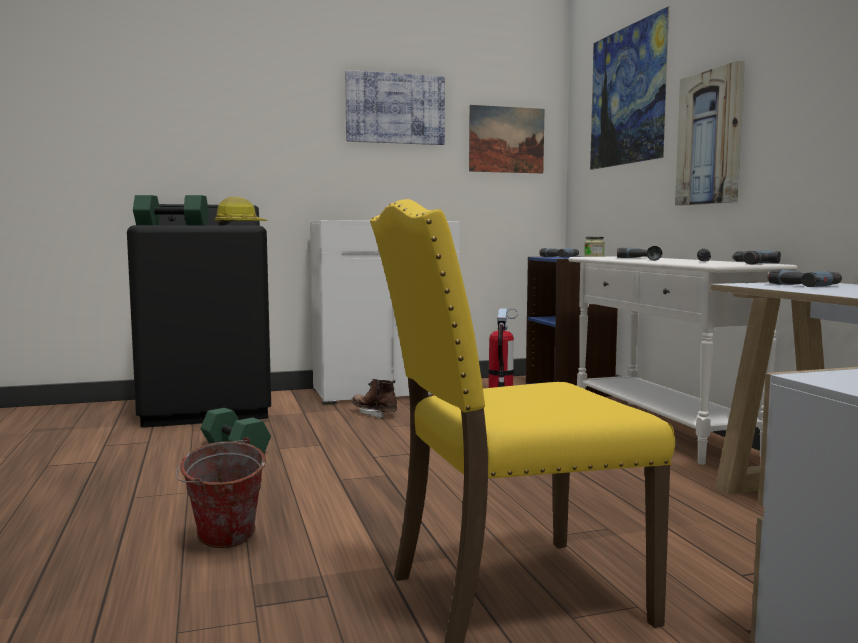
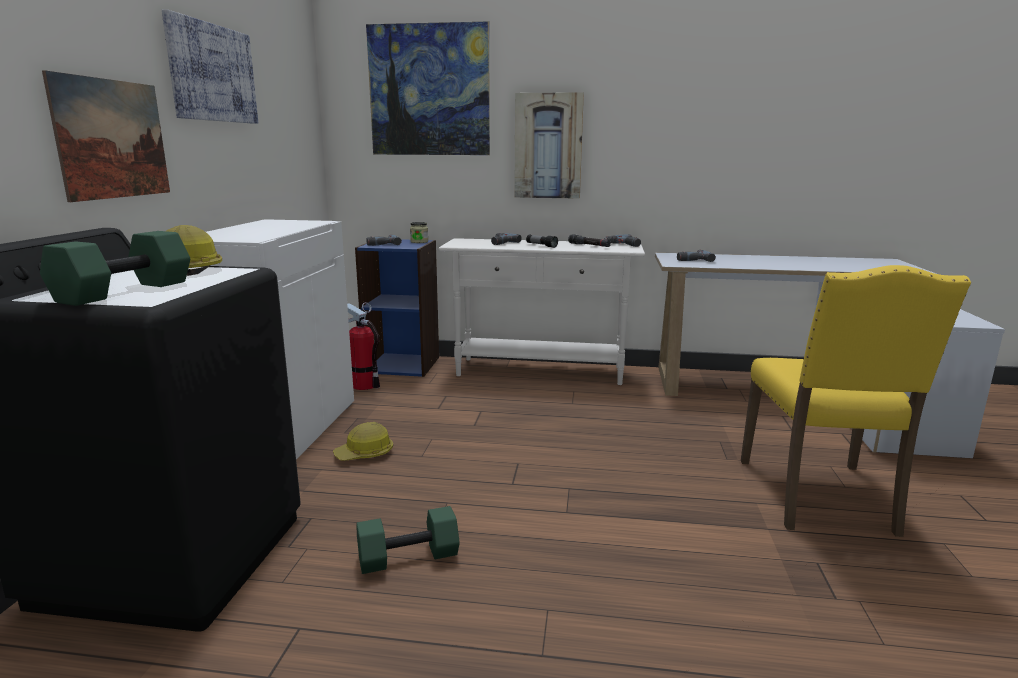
camera: 65 degrees left, 10 degrees up
(223, 543) = (706, 600): bucket -> none
(374, 414) = (365, 454): brown boot -> hard hat
(506, 140) = (291, 117): picture -> picture (112, 139)

